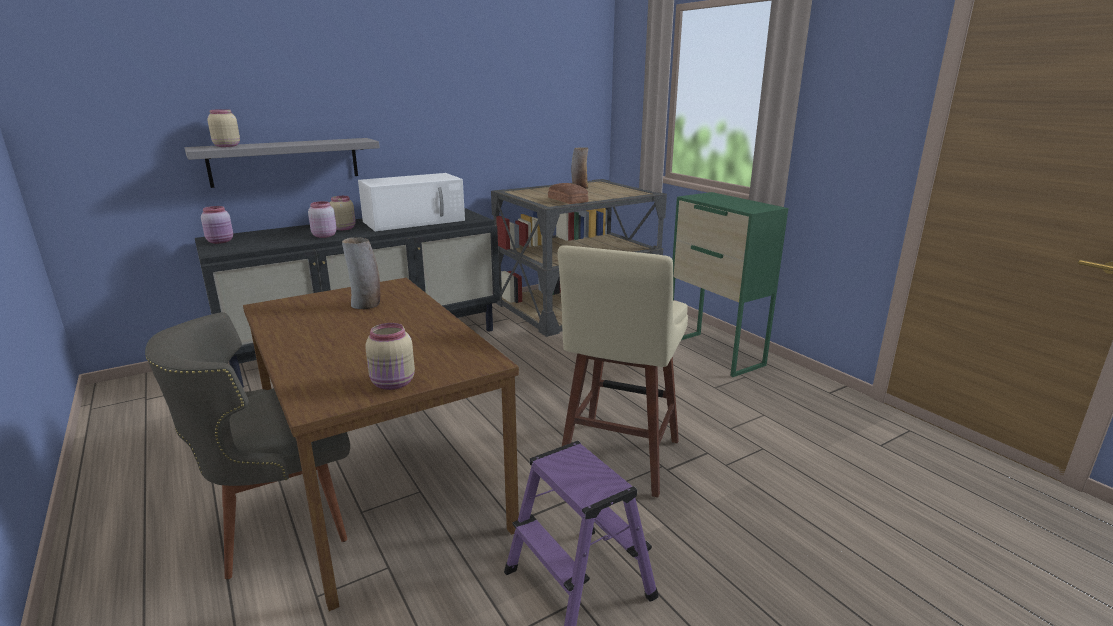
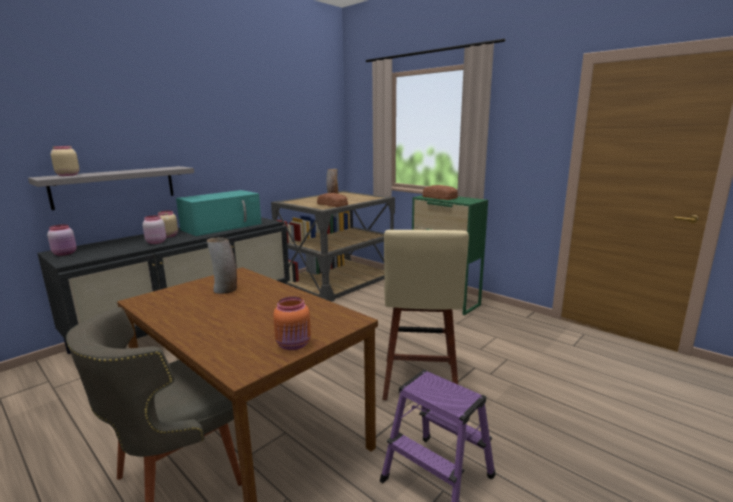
camera: 15 degrees left, 5 degrees down
(394, 384) = (294, 345): beige jar -> orange jar
(415, 220) = (223, 226): white microwave -> turquoise microwave
(716, 199) = (439, 197): none -> bread

